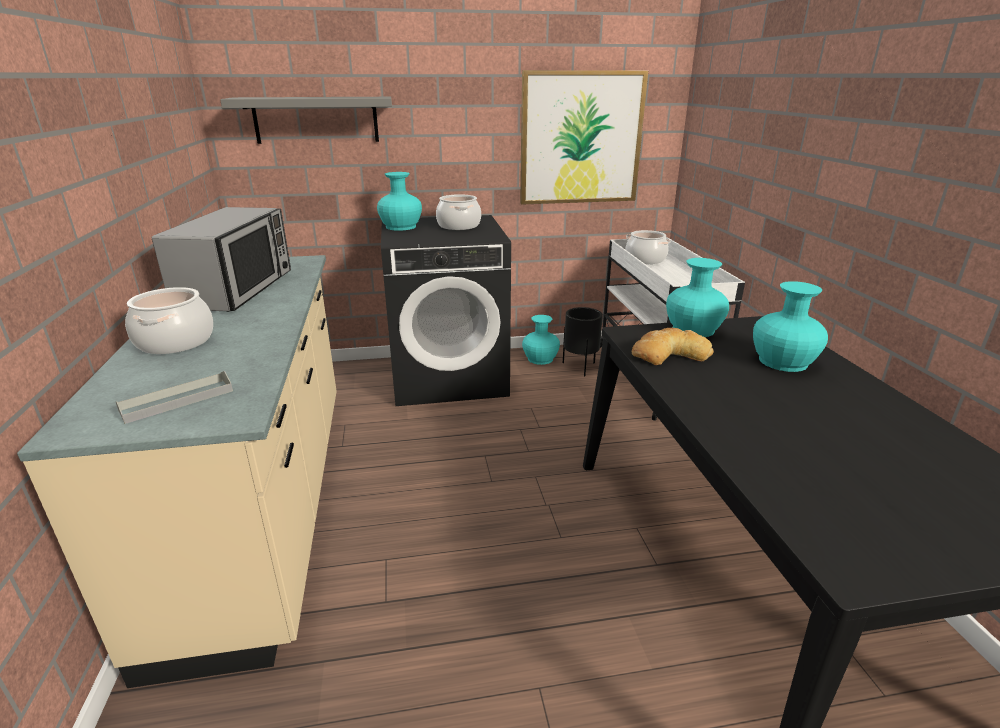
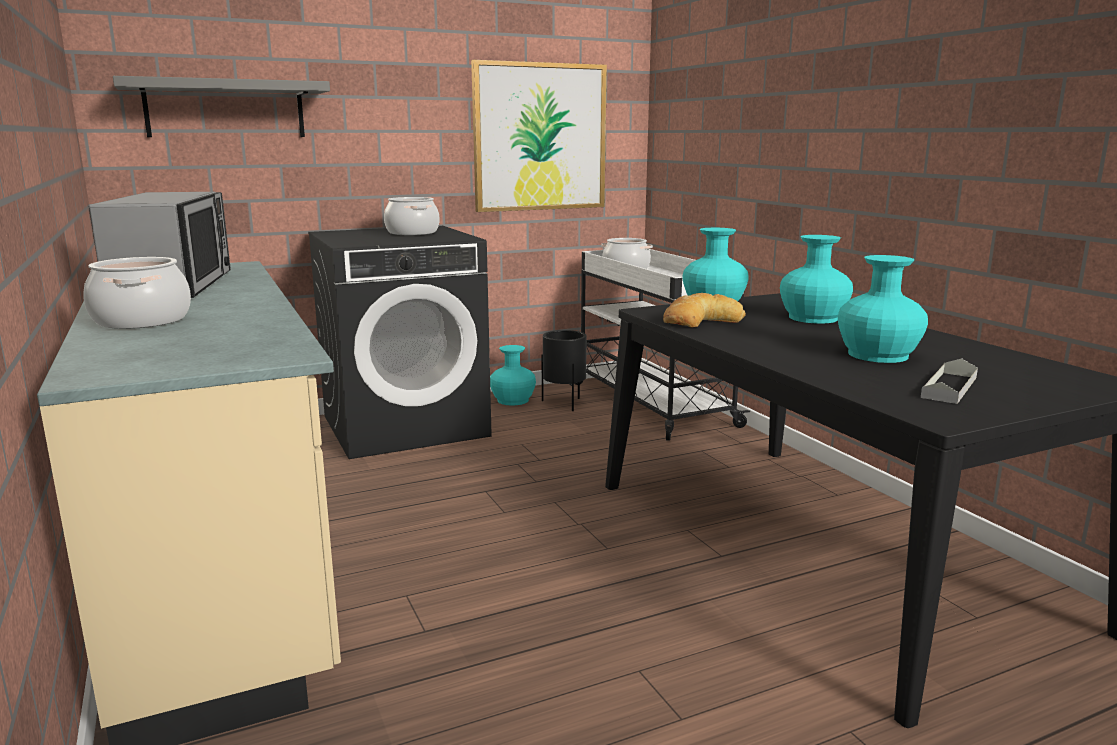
camera: 15 degrees left, 10 degrees down
(177, 400) = (201, 352): grey tray -> grey tray (949, 387)
(401, 226) = (340, 235): turquoise vase -> turquoise vase (878, 355)

